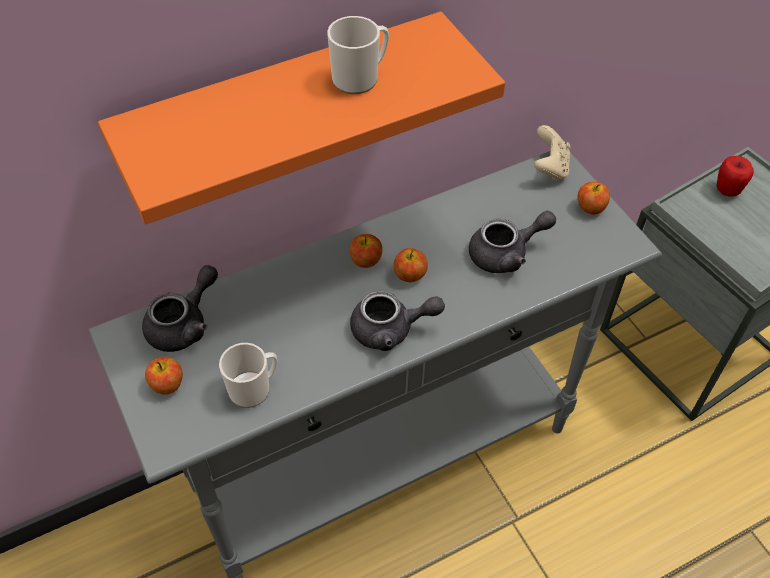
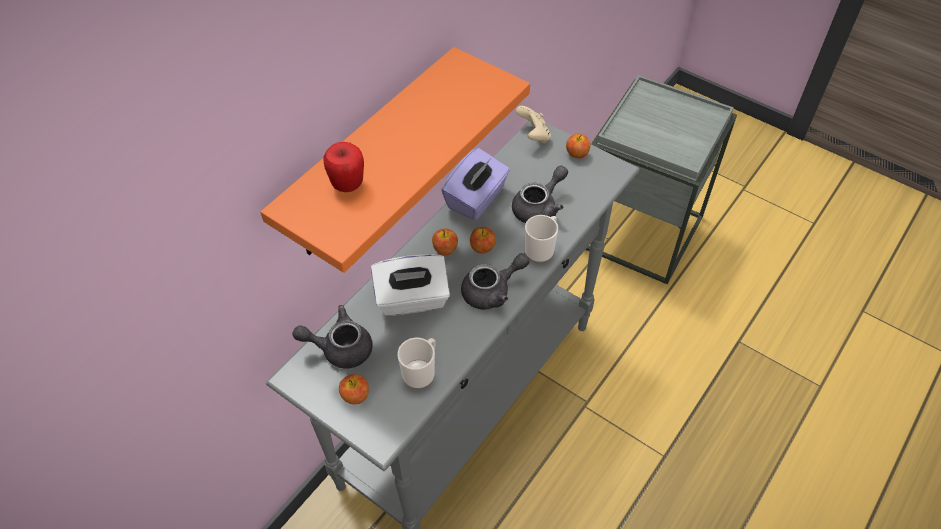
camera: 25 degrees left, 0 degrees up
(184, 324) = (340, 348): grey teapot -> grey teapot turned 105 degrees counterclockwise
(294, 303) = (412, 300): none -> white tissue box
(360, 78) = (431, 113): mug -> mug (541, 249)
(437, 217) = (476, 199): none -> purple tissue box
(727, 190) = (641, 110): apple -> apple (348, 184)

